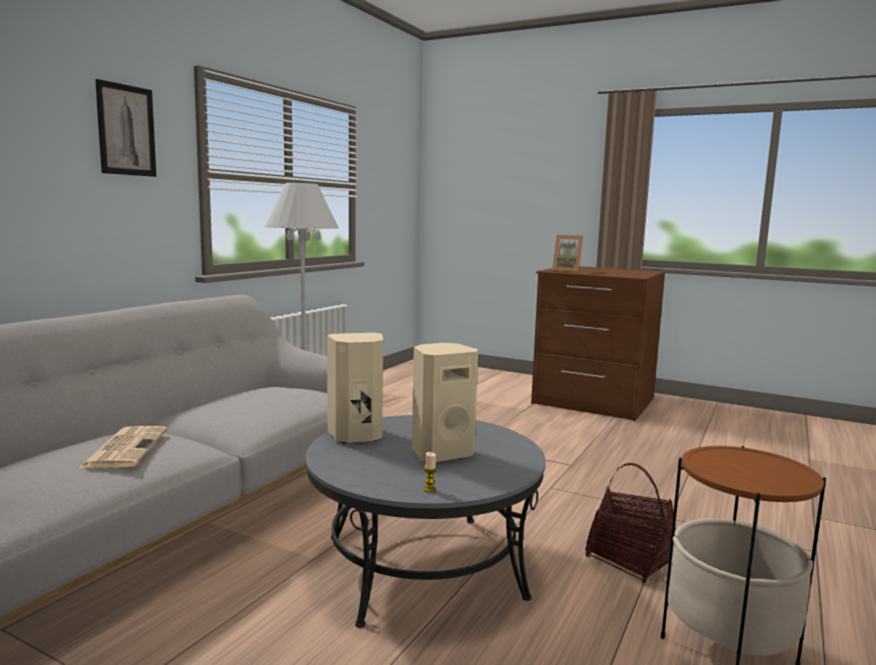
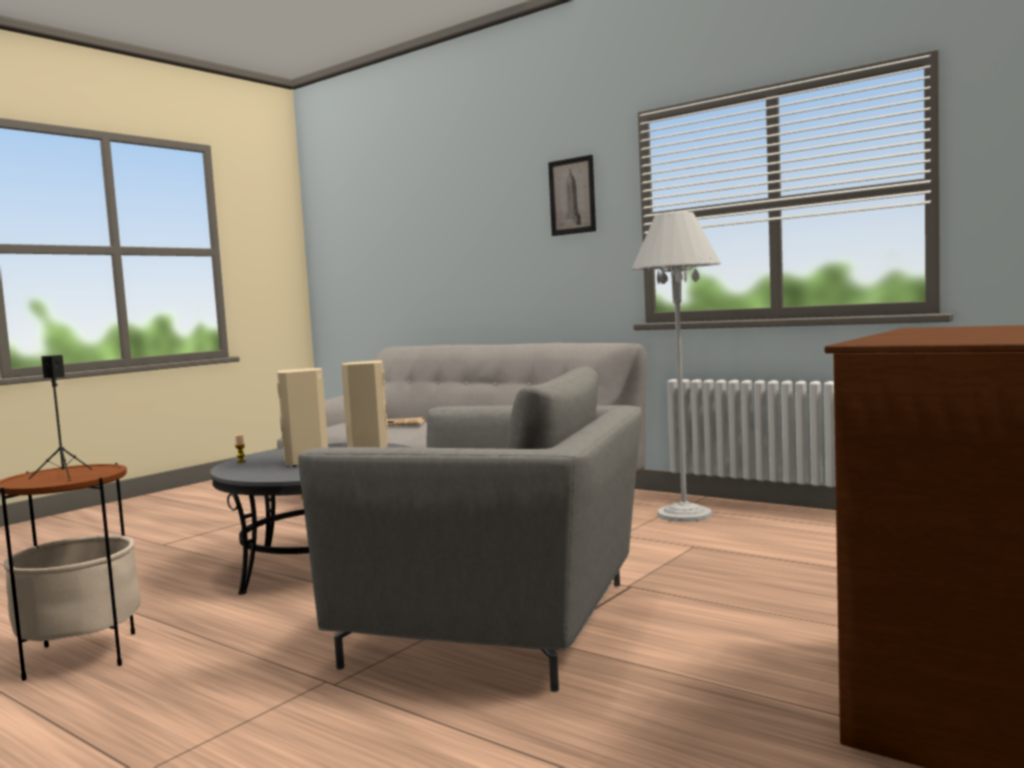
camera: 100 degrees right, 5 degrees down
(551, 475) = (502, 623): none -> grey armchair
(567, 271) = (942, 329): picture frame -> none
(630, 559) = (255, 640): basket -> none
(749, 467) = (64, 476): none -> black speaker

